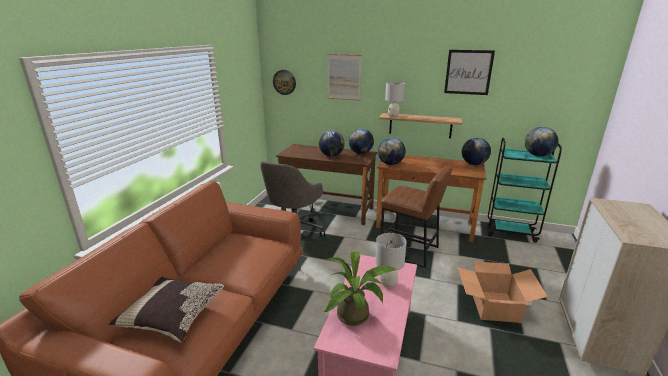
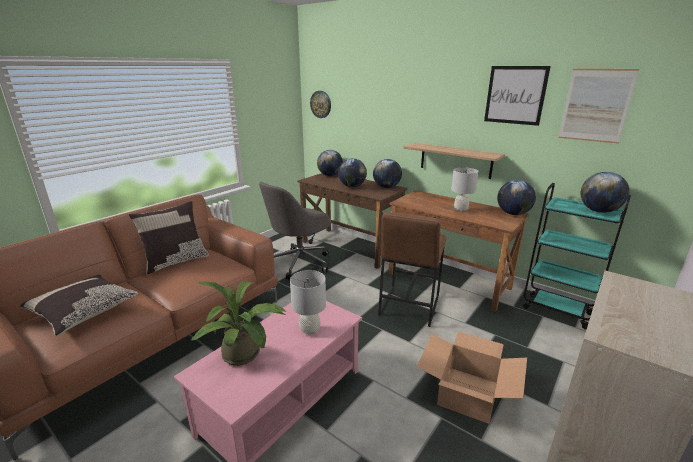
camera: 20 degrees right, 0 degrees up
(216, 250) = (176, 262): none -> pillow
(344, 77) = (376, 99): picture -> picture (595, 105)
(390, 164) = (408, 201): globe -> globe (330, 175)
(393, 116) = (422, 146): grey table lamp -> grey table lamp (461, 210)
(410, 250) = (409, 306): brown chair -> brown chair turned 60 degrees clockwise

